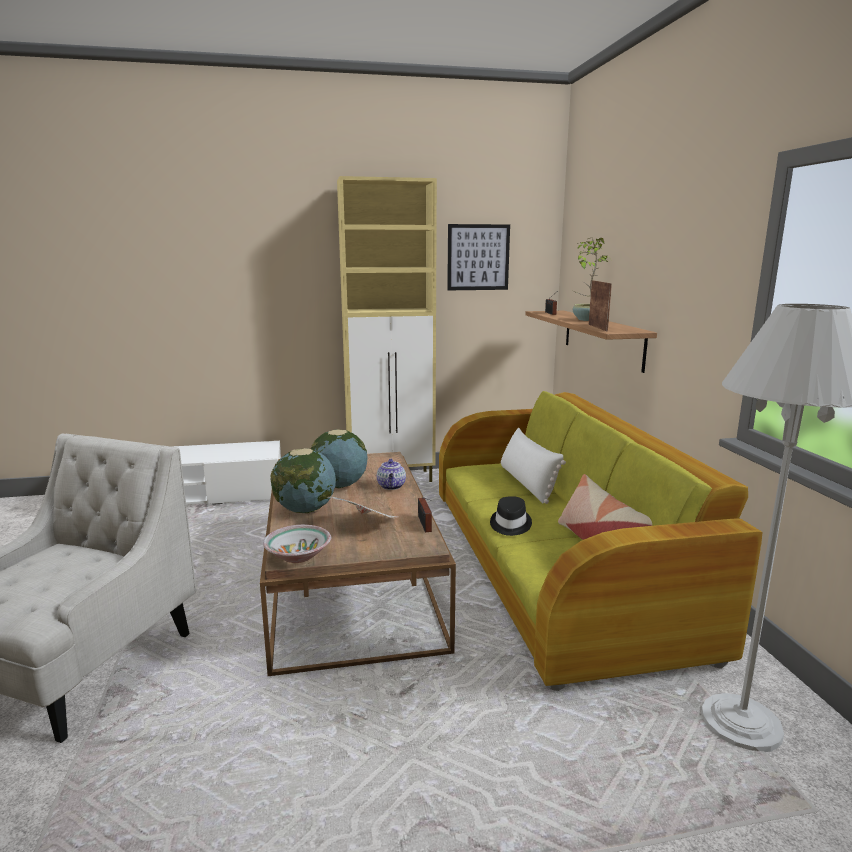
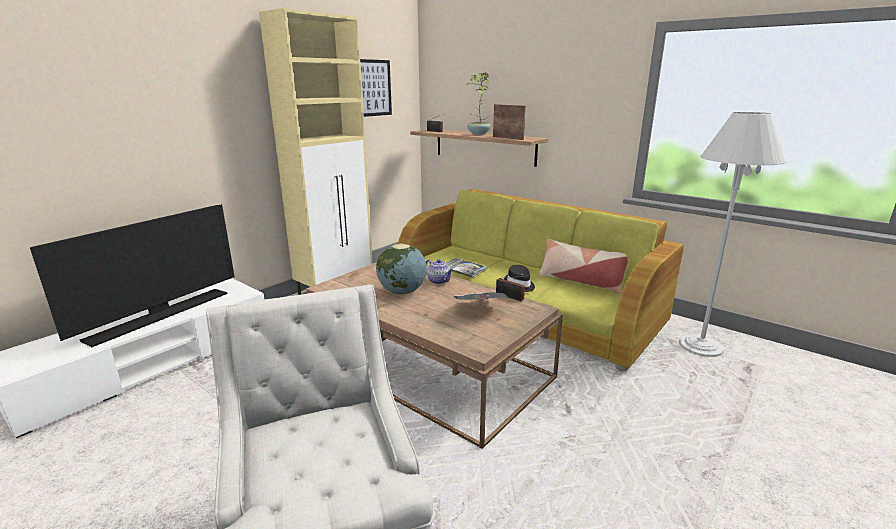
camera: 40 degrees left, 5 degrees up
(190, 455) = (160, 315): none -> television
(299, 556) = (483, 345): bowl -> none
(305, 510) = (418, 316): globe -> none
(483, 488) = (463, 268): none -> book
(527, 484) = (480, 258): white pillow -> none

